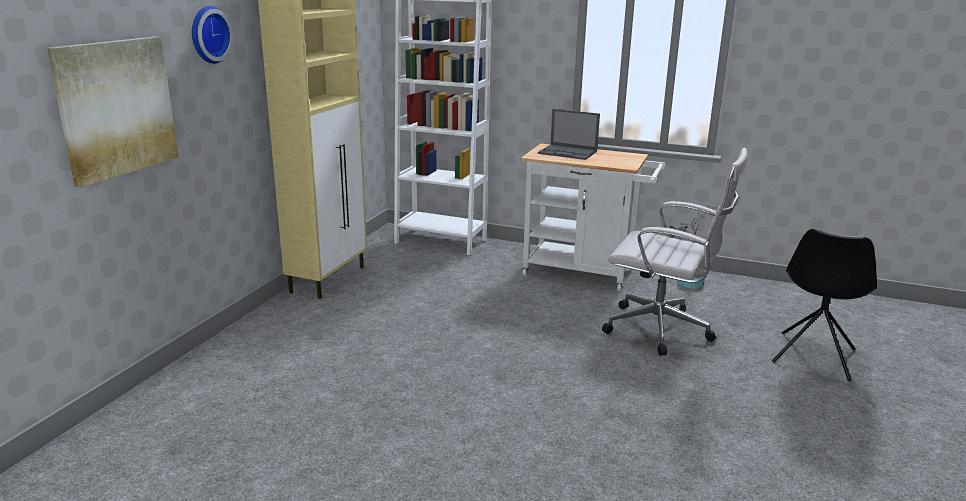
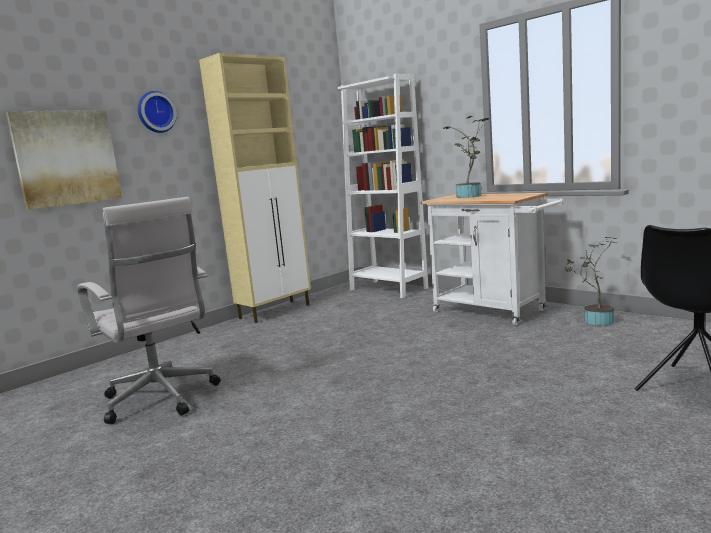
camera: 25 degrees right, 10 degrees down
(568, 152) = (469, 196): laptop -> potted plant
(662, 330) = (531, 356): white office chair -> white office chair (162, 400)

